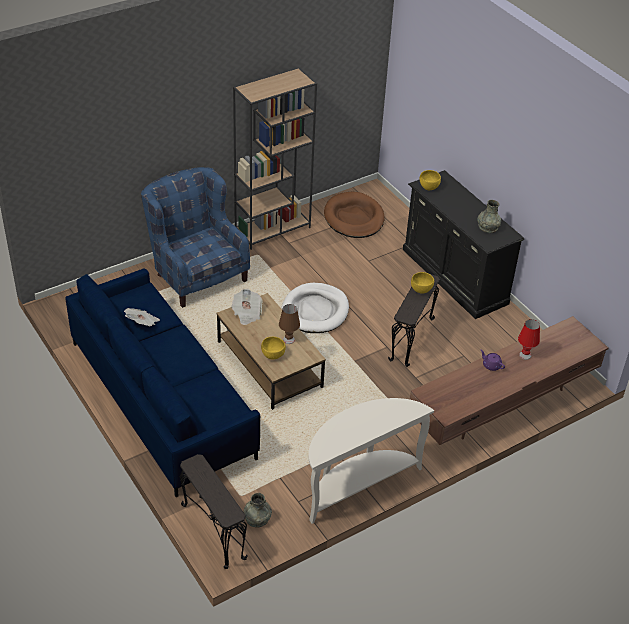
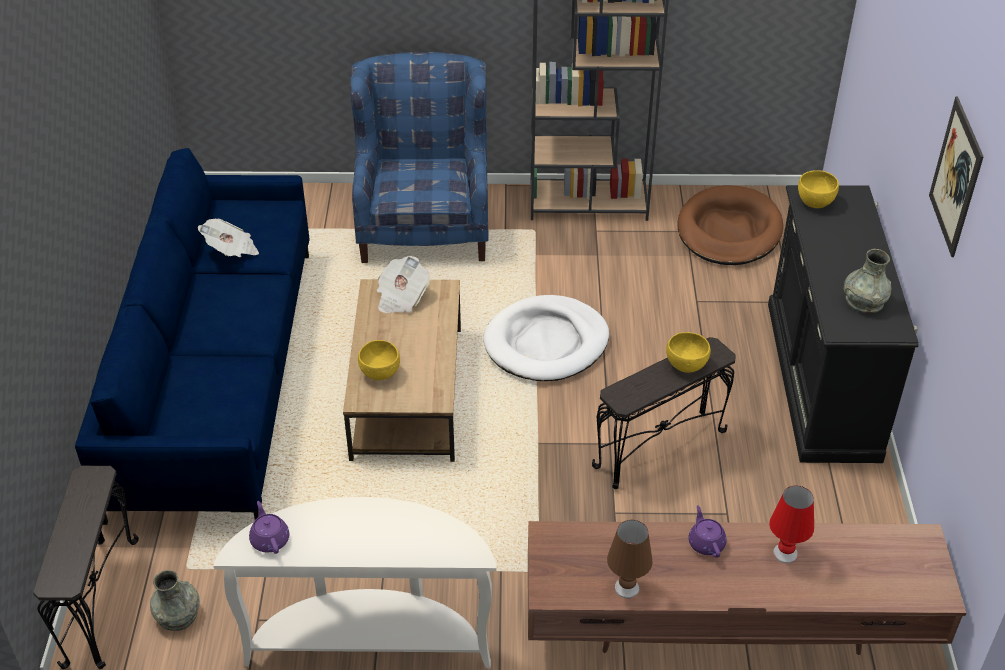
camera: 35 degrees right, 0 degrees up
(289, 339) = (425, 360): brown table lamp -> brown table lamp (627, 588)
(326, 445) = (270, 539): none -> purple teapot
(526, 154) = (955, 177): none -> picture

